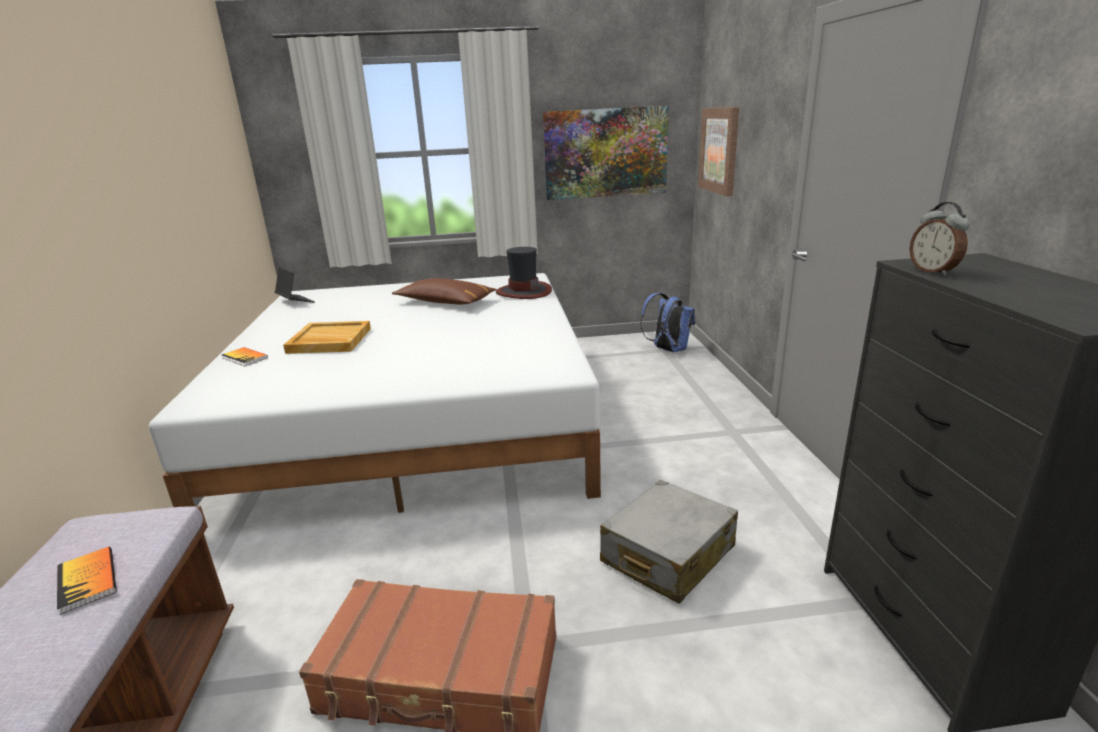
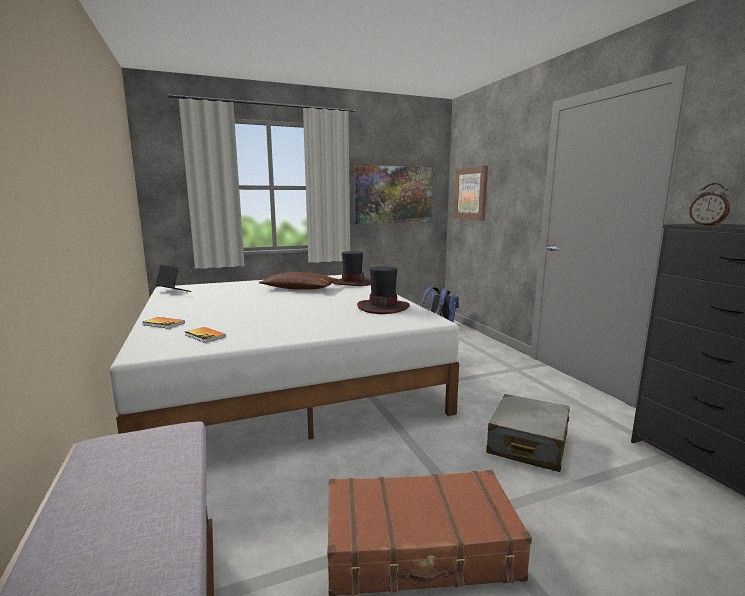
camera: 15 degrees left, 10 degrees down
(87, 580) = (146, 480): book -> book (205, 336)
(329, 341) = (228, 311): beige tray -> none
(523, 342) = (383, 307): none -> hat

